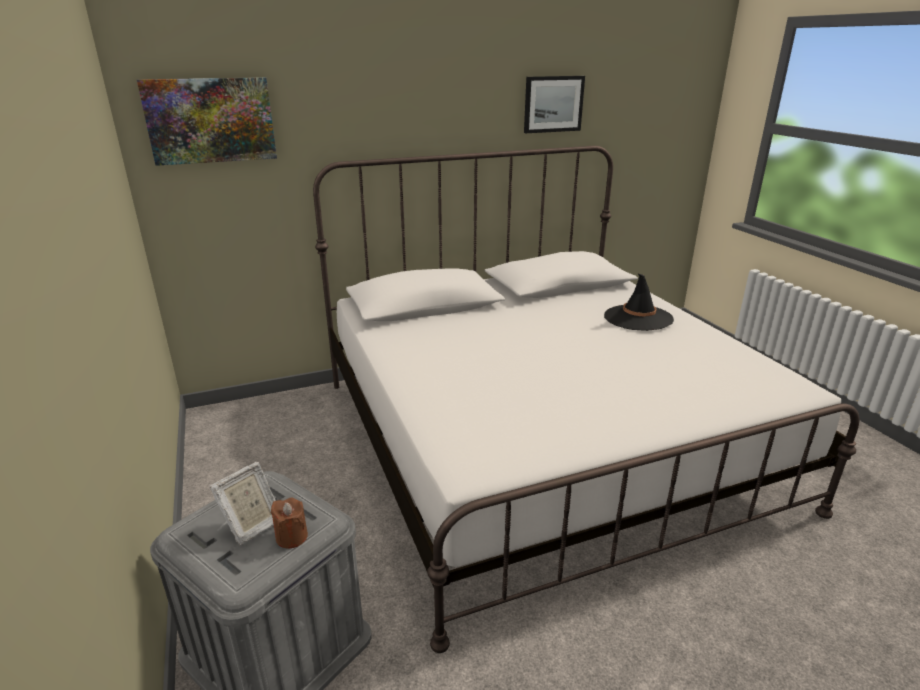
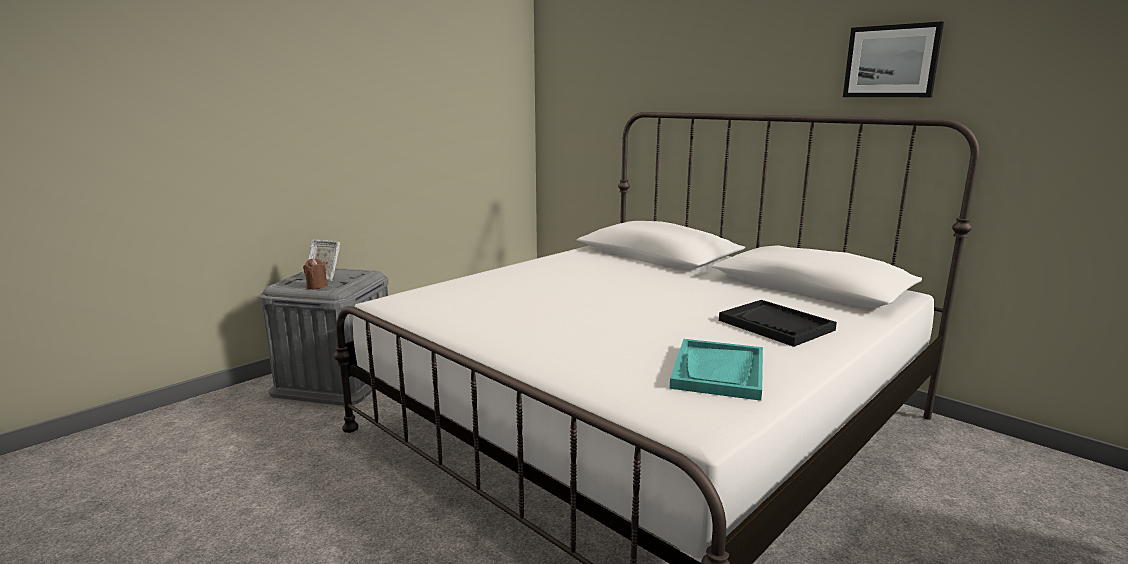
camera: 65 degrees right, 10 degrees down
(210, 120) = (578, 74): picture -> none
(637, 318) = (776, 325): black hat -> black tray
(717, 359) = (718, 371): none -> turquoise tray

